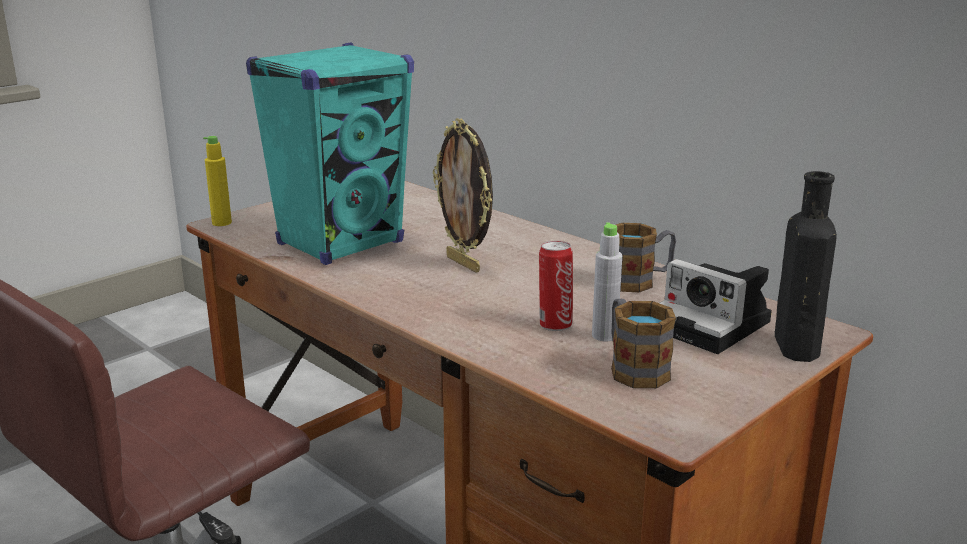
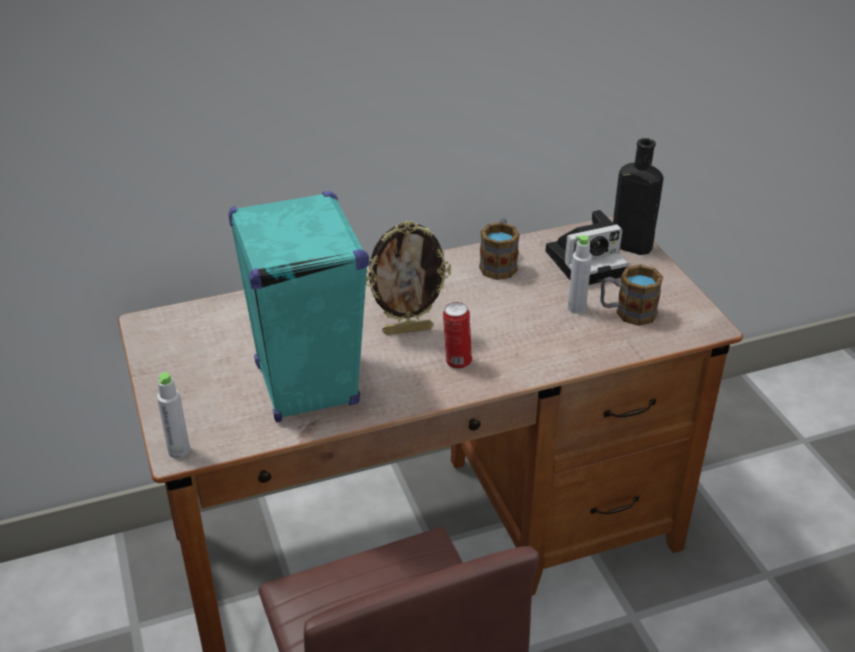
camera: 65 degrees left, 15 degrees up
(221, 223) = (179, 451): yellow bottle -> grey bottle
(554, 325) = (547, 322): can -> can (457, 362)

